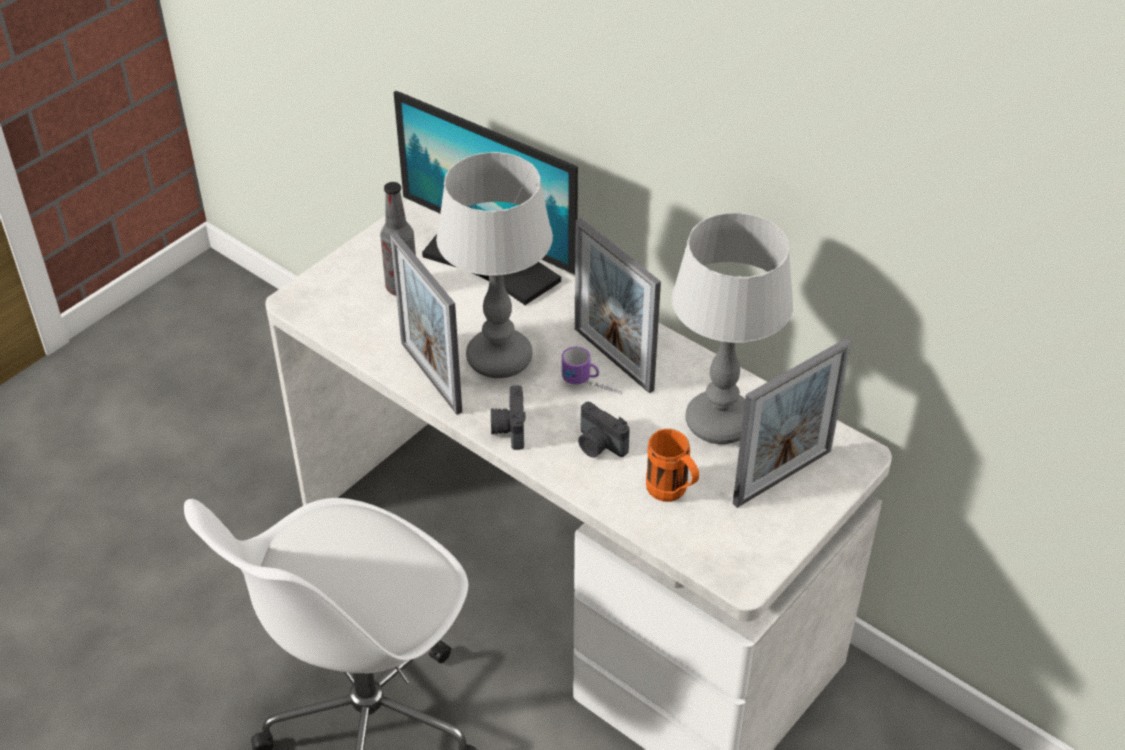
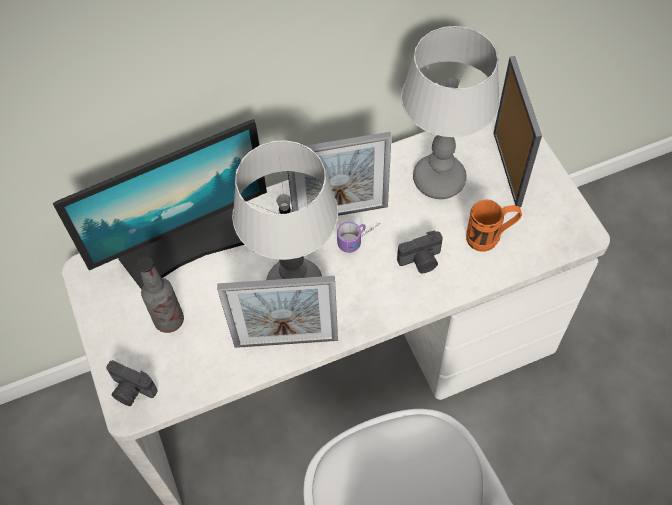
camera: 60 degrees left, 15 degrees up
(508, 429) = (373, 311): camera -> camera (131, 391)

